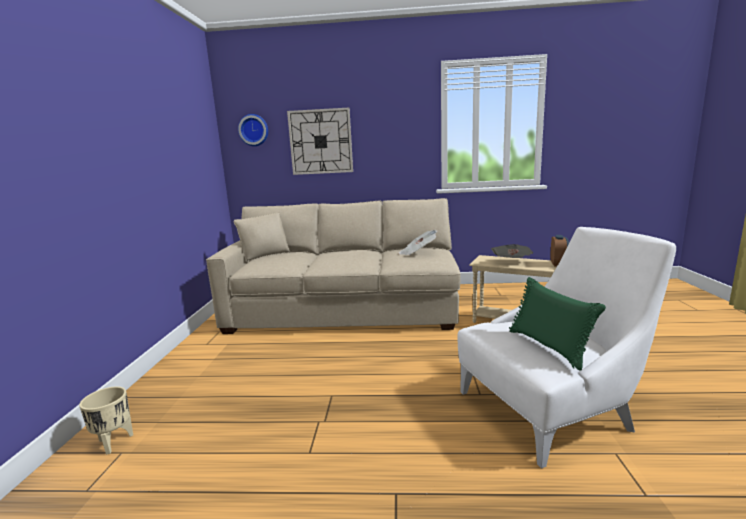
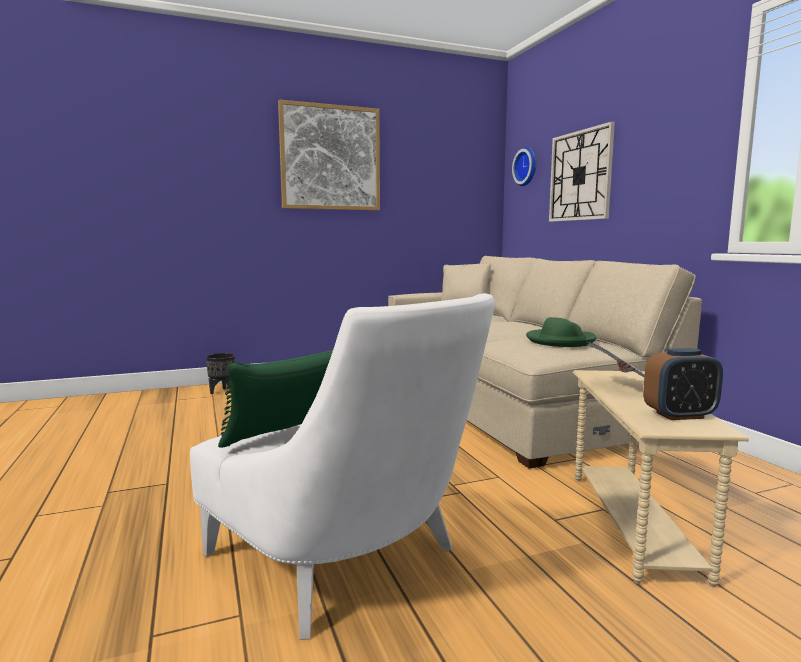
camera: 65 degrees right, 5 degrees down
(114, 114) = (330, 158): none -> picture
(114, 442) = (222, 391): beige planter -> black planter
(417, 253) = (560, 341): newspaper -> green hat

